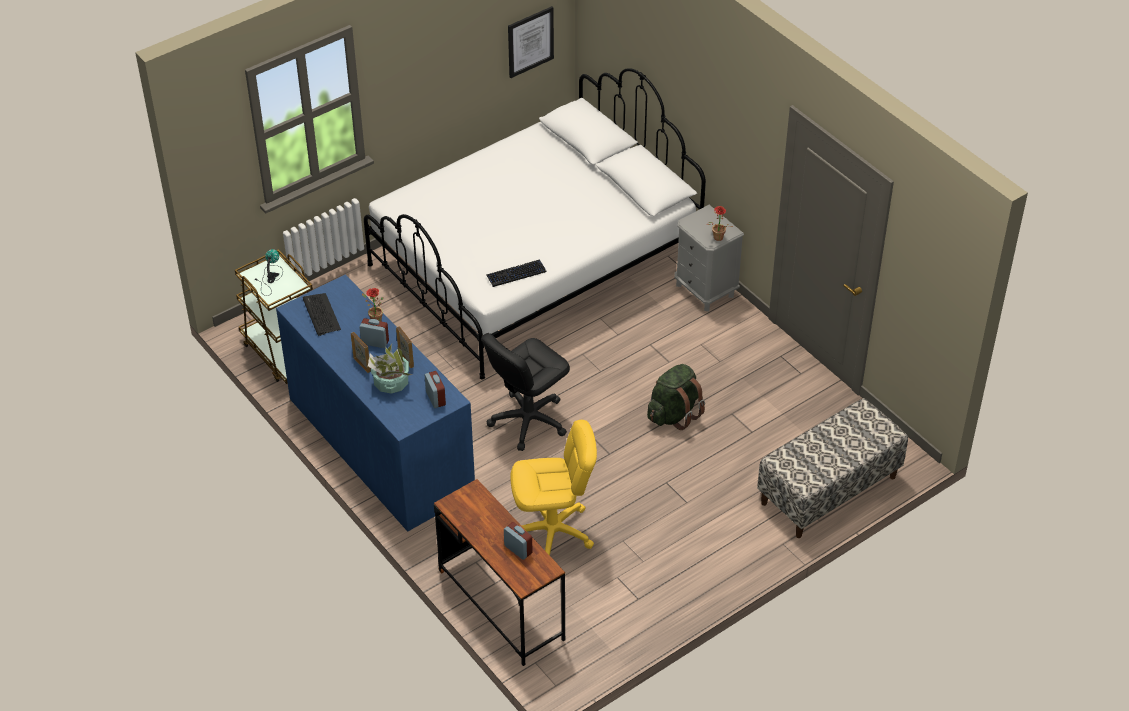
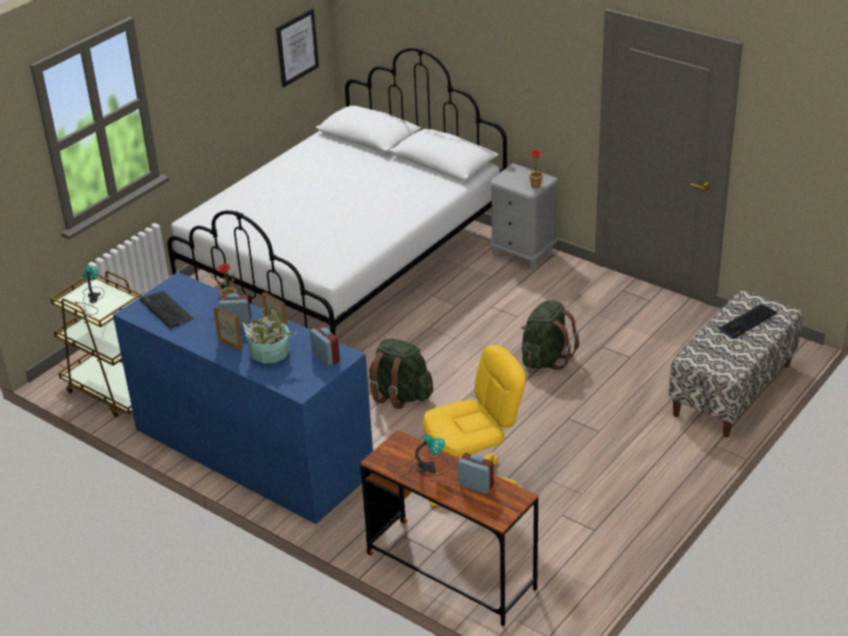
camera: 15 degrees left, 10 degrees down
(483, 521) = (423, 467): none -> table lamp
(516, 274) = (350, 250): keyboard -> keyboard (747, 322)
(528, 420) = (400, 395): black office chair -> green backpack

